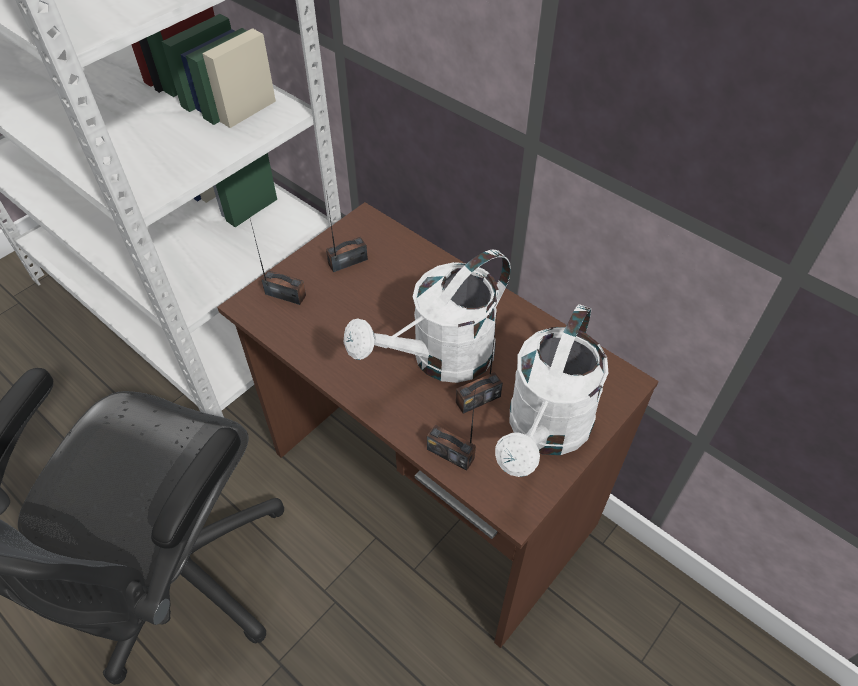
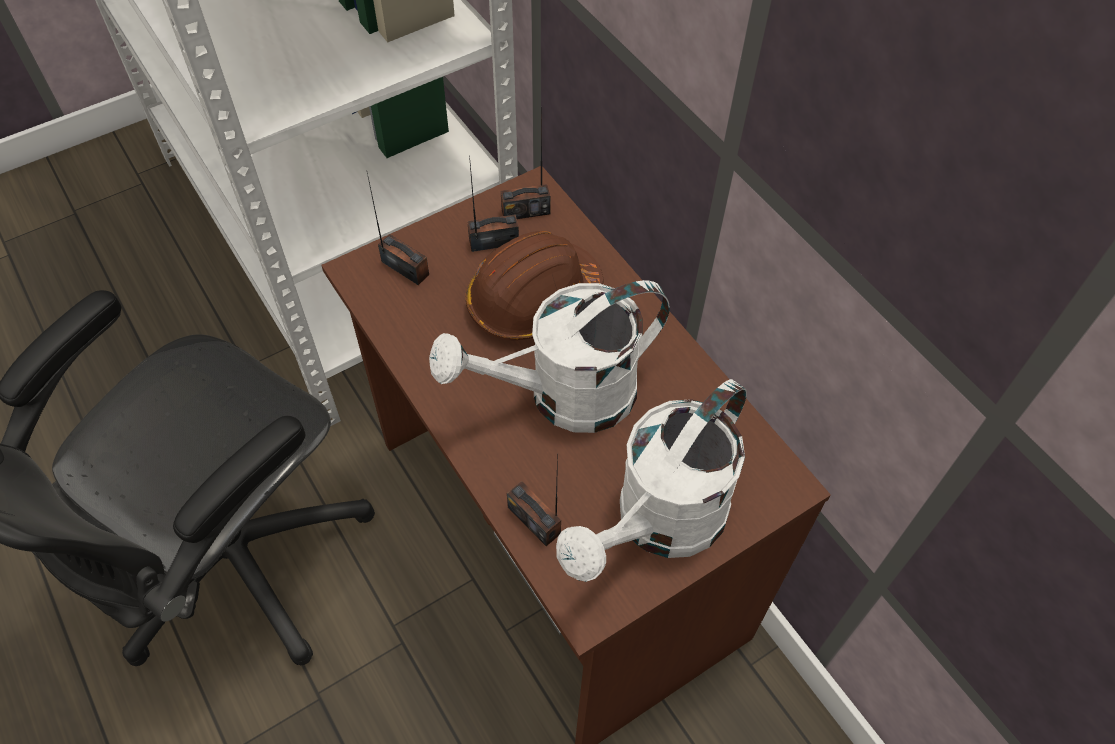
camera: 15 degrees right, 5 degrees up
(392, 296) = (533, 300): none -> brown hard hat
(478, 399) = (591, 460): radio -> radio (525, 211)

